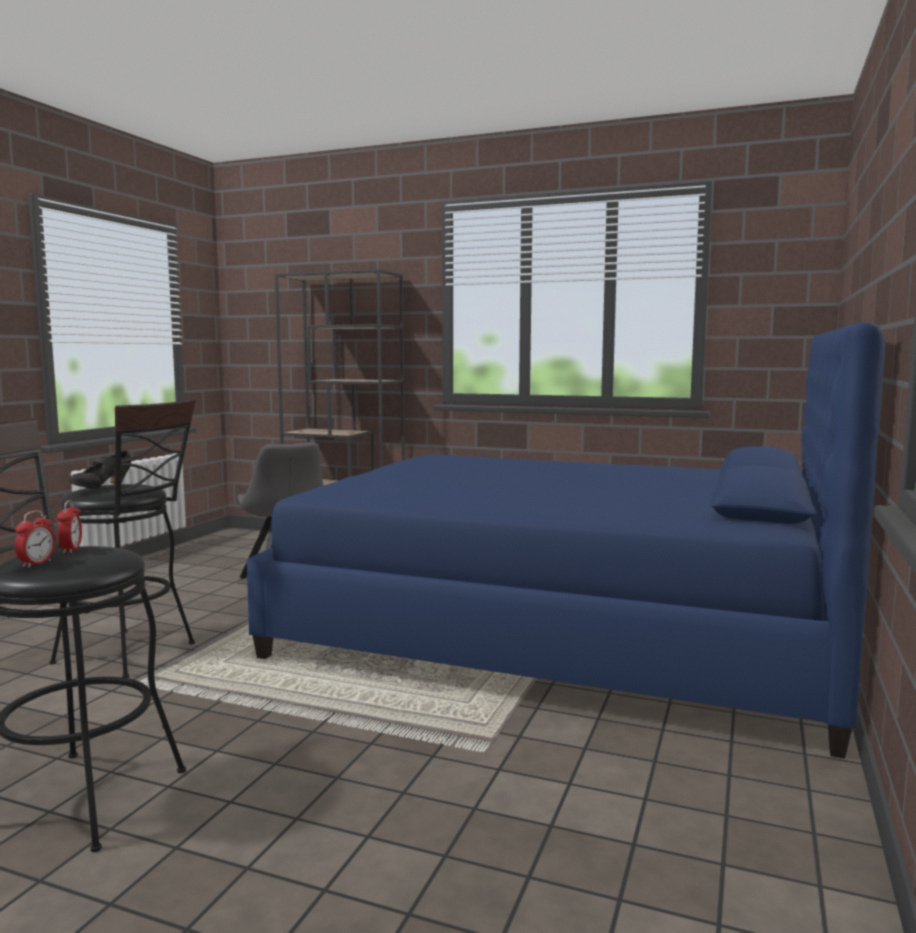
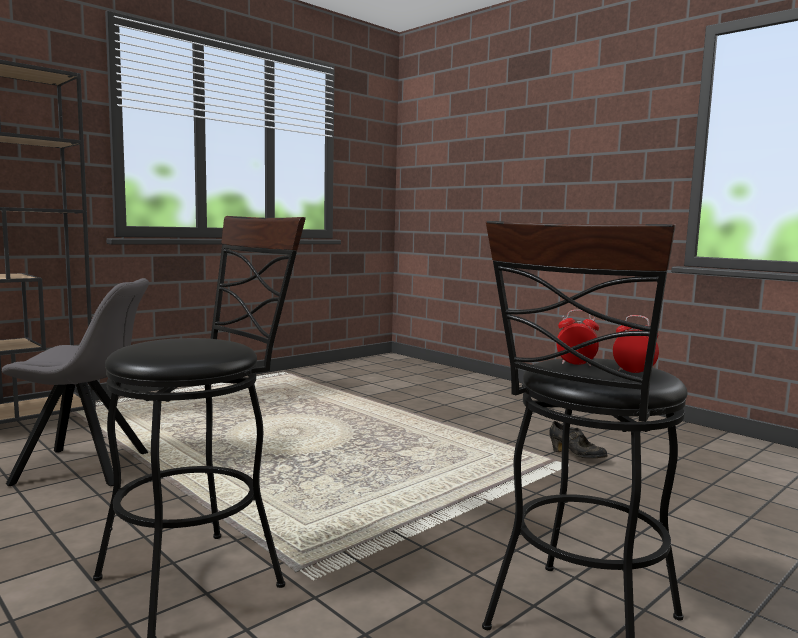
camera: 65 degrees left, 0 degrees up
(101, 488) = (170, 347): black shoe -> black shoe (576, 456)
(561, 632) = (392, 409): blue bed -> none

